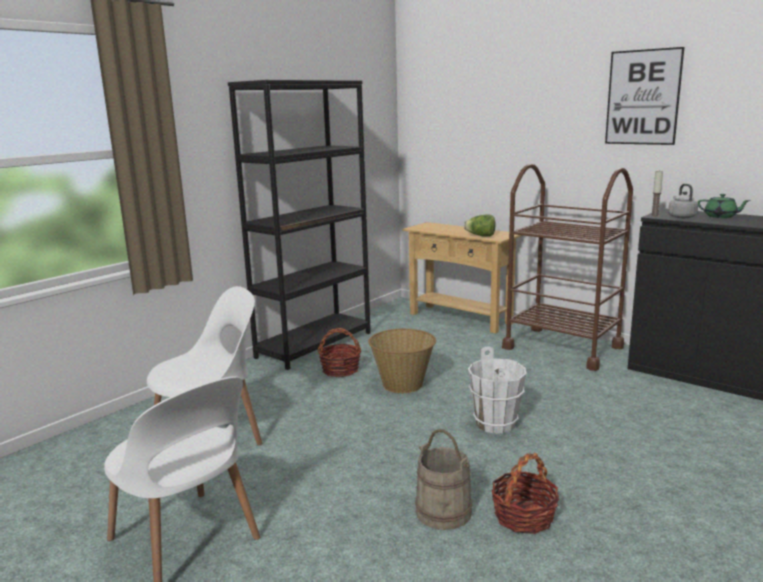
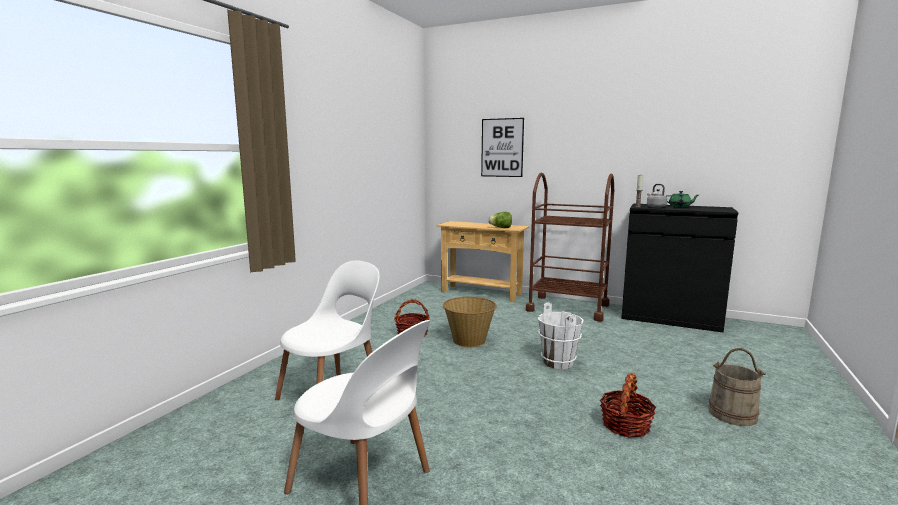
camera: 15 degrees left, 5 degrees down
(314, 345) = (379, 317): black bookcase -> none
(443, 511) = (565, 429): beige bucket -> beige bucket (732, 414)
(643, 97) = (617, 126): picture -> picture (502, 147)

